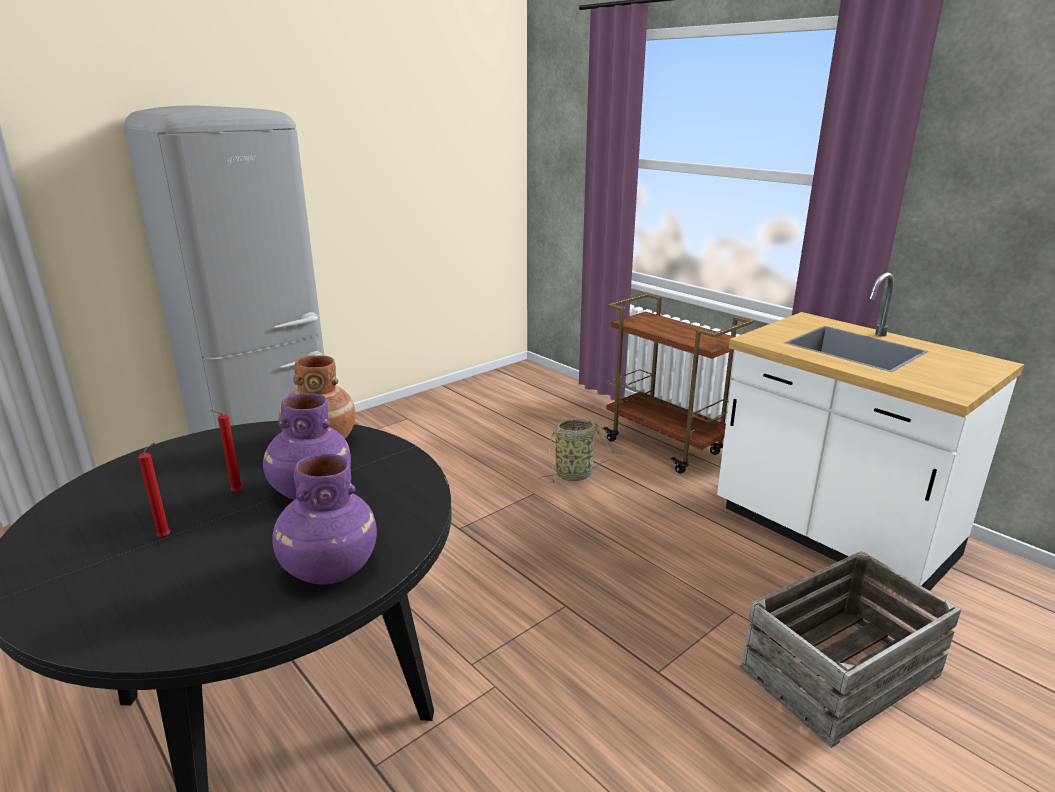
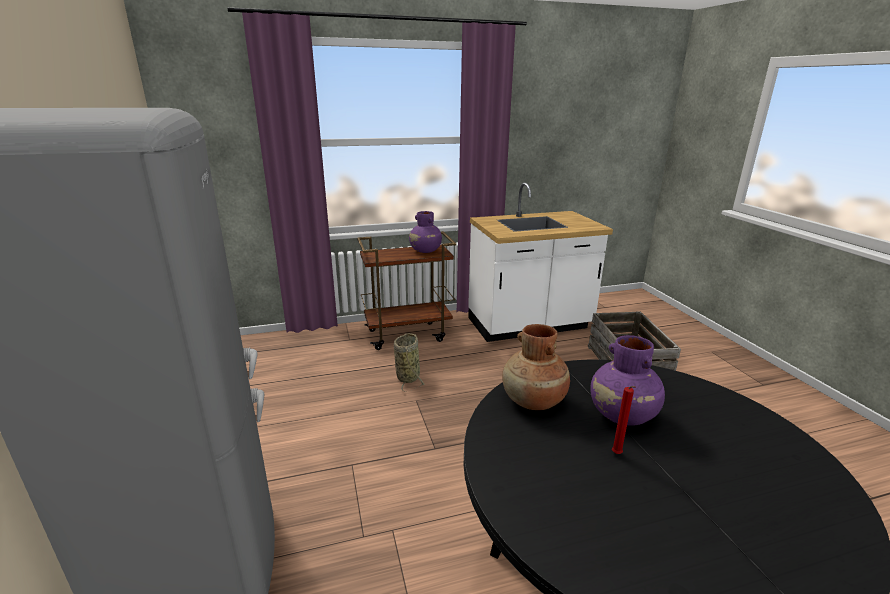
camera: 65 degrees left, 0 degrees up
(167, 537) = (693, 500): red candle -> none
(329, 569) = (735, 420): purple vase -> purple vase (425, 251)

